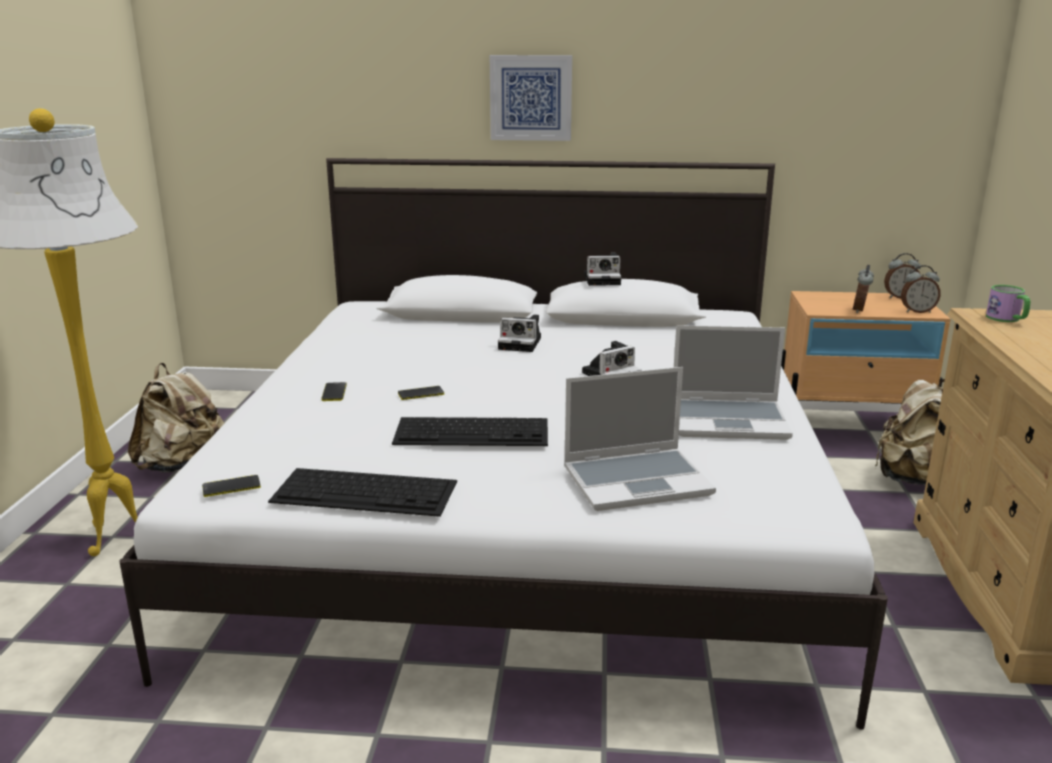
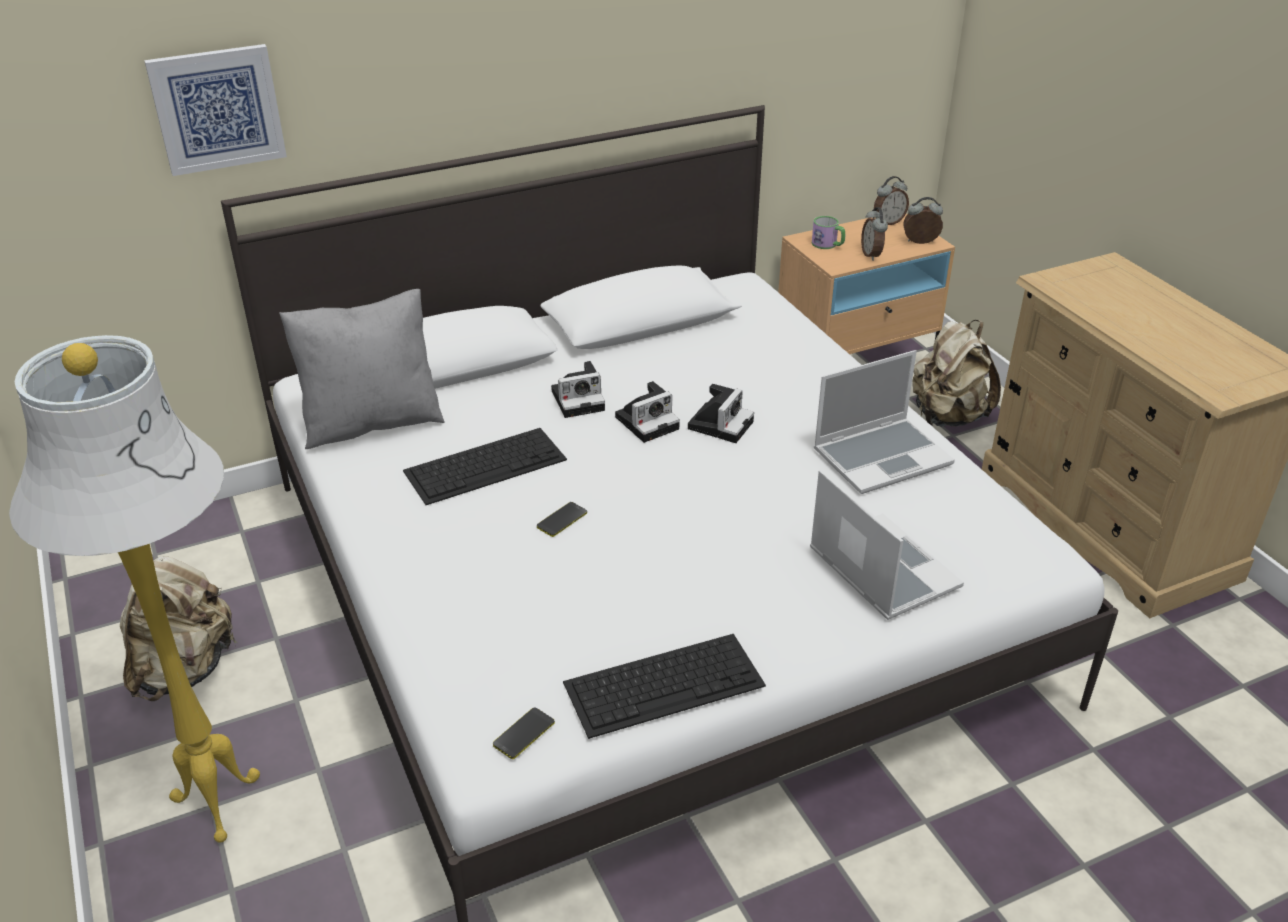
camera: 30 degrees left, 15 degrees up
(334, 392) = (464, 550): phone -> none
(368, 326) = (372, 422): none -> grey pillow
(473, 431) = (678, 559): keyboard -> keyboard (486, 464)
(531, 98) = (484, 73): picture -> picture (217, 109)
(604, 279) = (613, 283): camera -> camera (648, 422)
(638, 480) = (880, 569): laptop -> laptop turned 75 degrees counterclockwise
(917, 311) = (920, 243): alarm clock -> alarm clock turned 150 degrees counterclockwise
(1007, 319) = (1075, 283): mug -> mug (828, 245)

